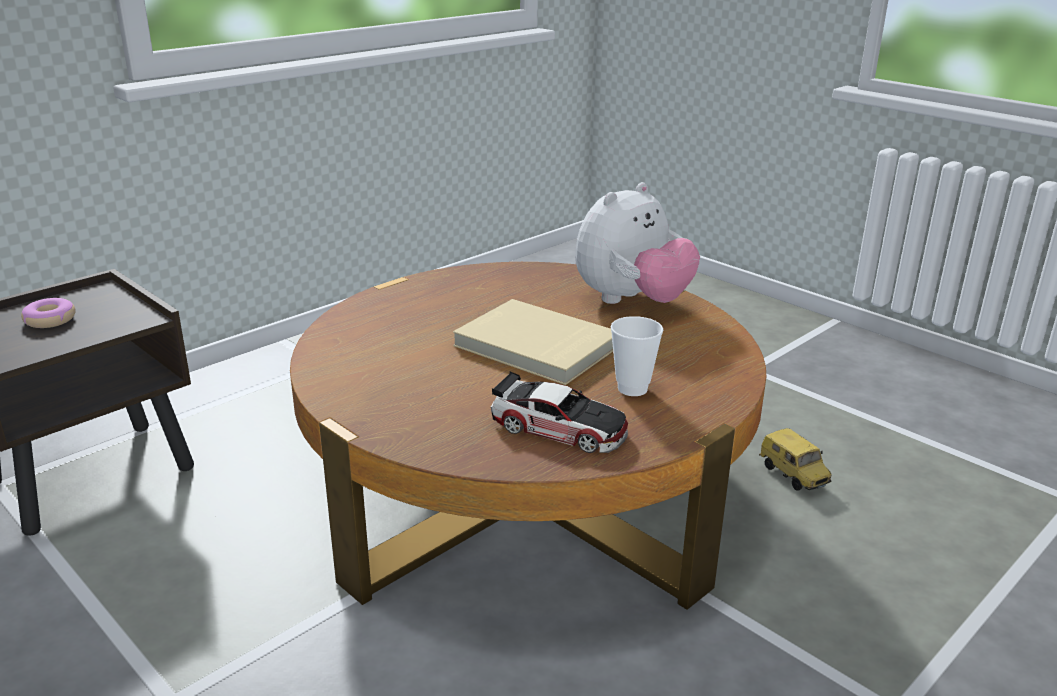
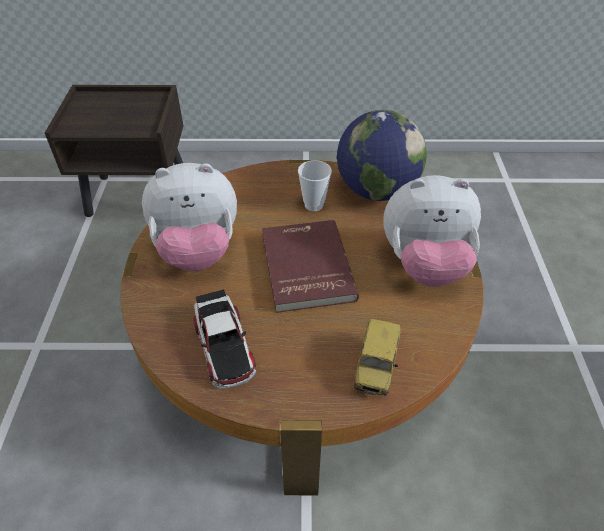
camera: 45 degrees right, 20 degrees up
(50, 320) = (114, 109): donut -> none
(402, 384) = (198, 251): none -> plush toy
(505, 274) = (376, 191): none -> globe
(535, 347) = (305, 268): beige book -> red book
(632, 389) = (309, 345): cup -> cup (314, 205)
(794, 476) = (483, 459): toy car -> toy car (377, 367)

